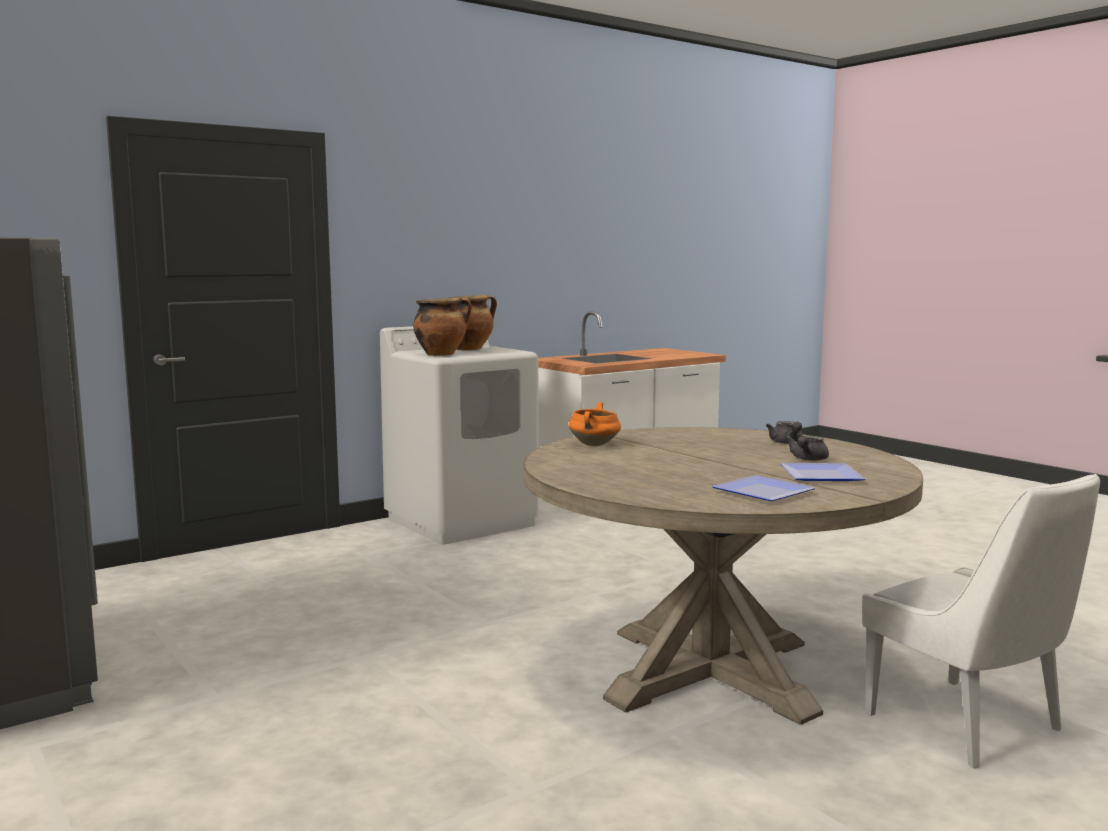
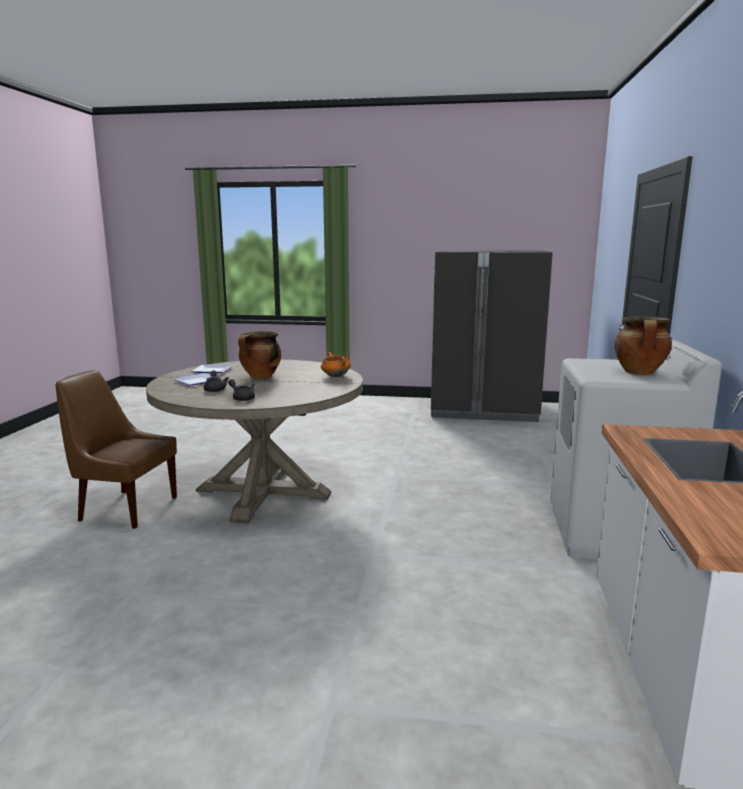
camera: 135 degrees right, 5 degrees up
(442, 354) = (597, 362): cooking pot -> cooking pot (260, 377)
(968, 725) = (125, 508): white chair -> brown chair

